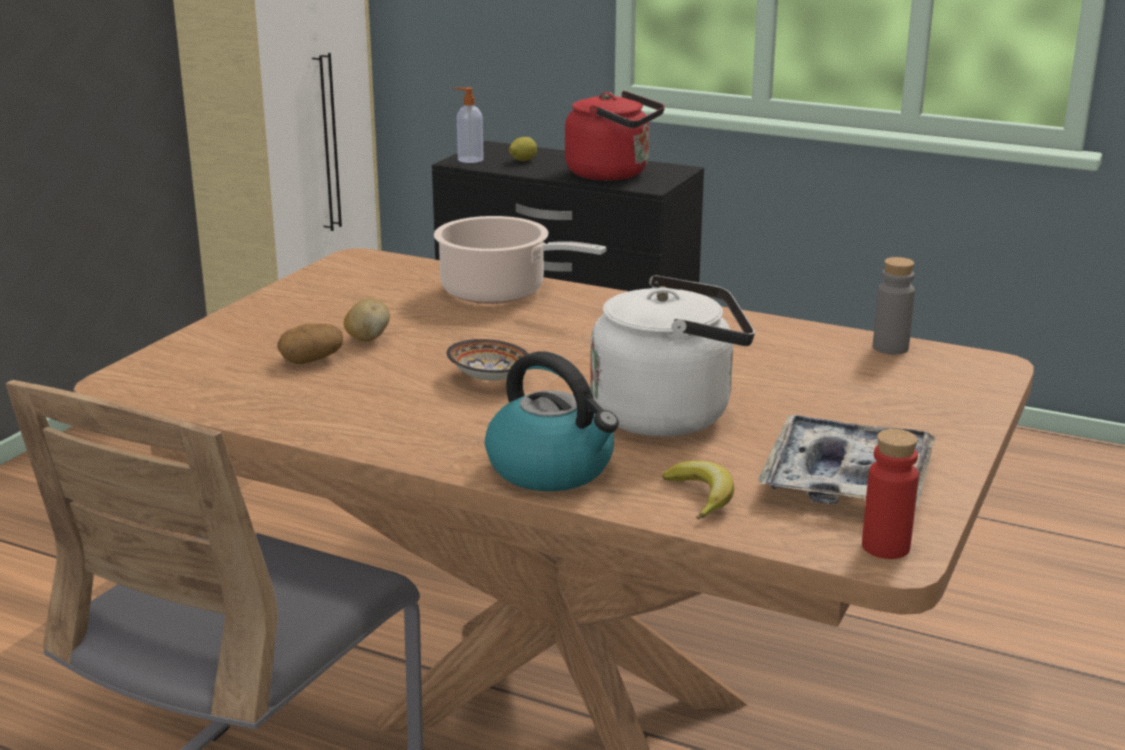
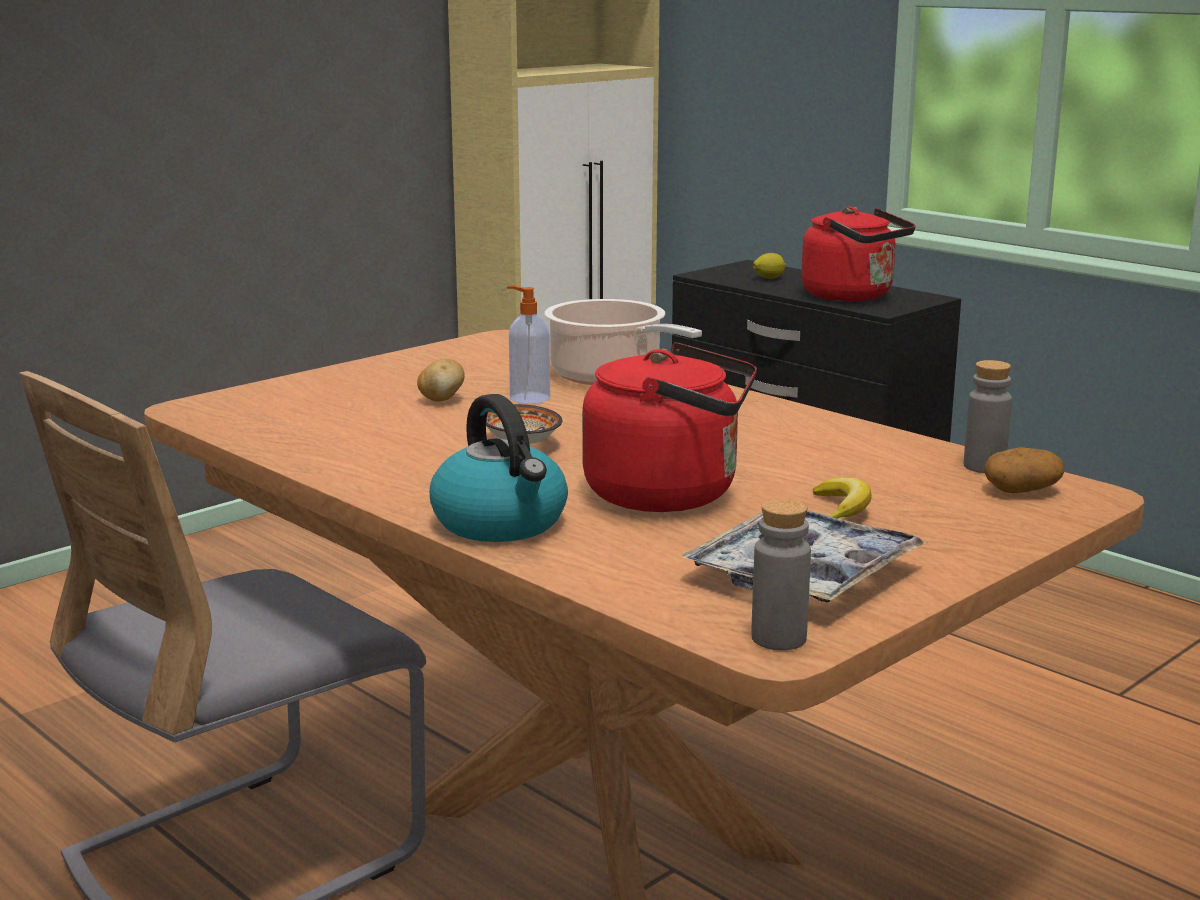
camera: 20 degrees right, 5 degrees down
(312, 359) = (372, 410): potato -> potato (1022, 490)
(469, 160) = (714, 273): soap dispenser -> soap dispenser (528, 398)
(669, 415) = (671, 495): white kettle -> red kettle
(701, 496) = (626, 566): banana -> banana (841, 510)
(885, 547) = (778, 638): red bottle -> grey bottle

